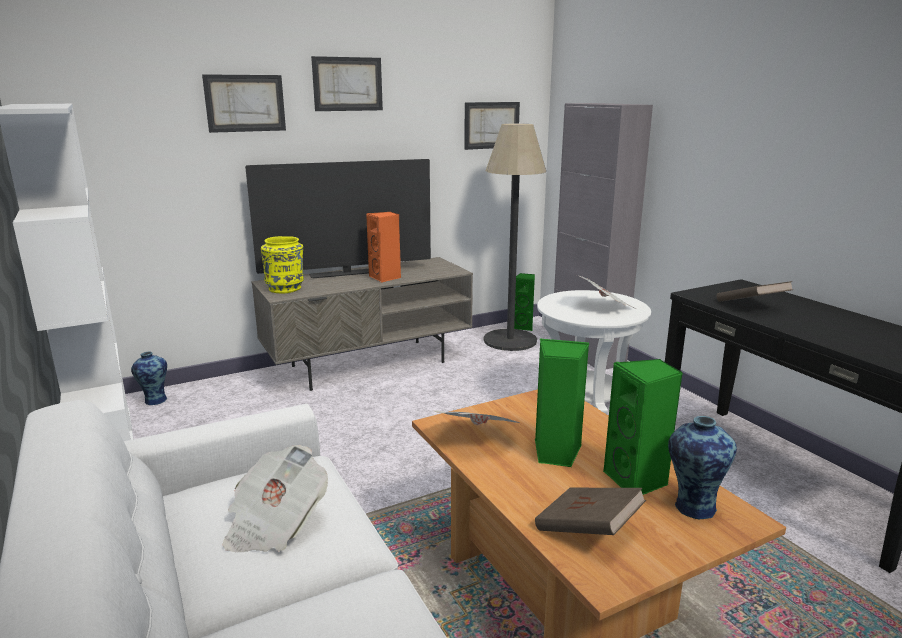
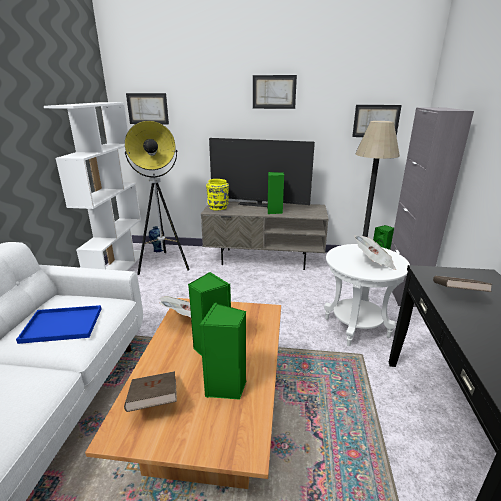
camera: 35 degrees right, 5 degrees up
(201, 419) = (164, 264): none -> floor lamp
(245, 103) = (214, 103): picture -> picture (147, 108)
(275, 523) = (60, 325): newspaper -> blue tray
(385, 277) = (274, 211): orange speaker -> green speaker
(692, 507) = (230, 422): vase -> none

